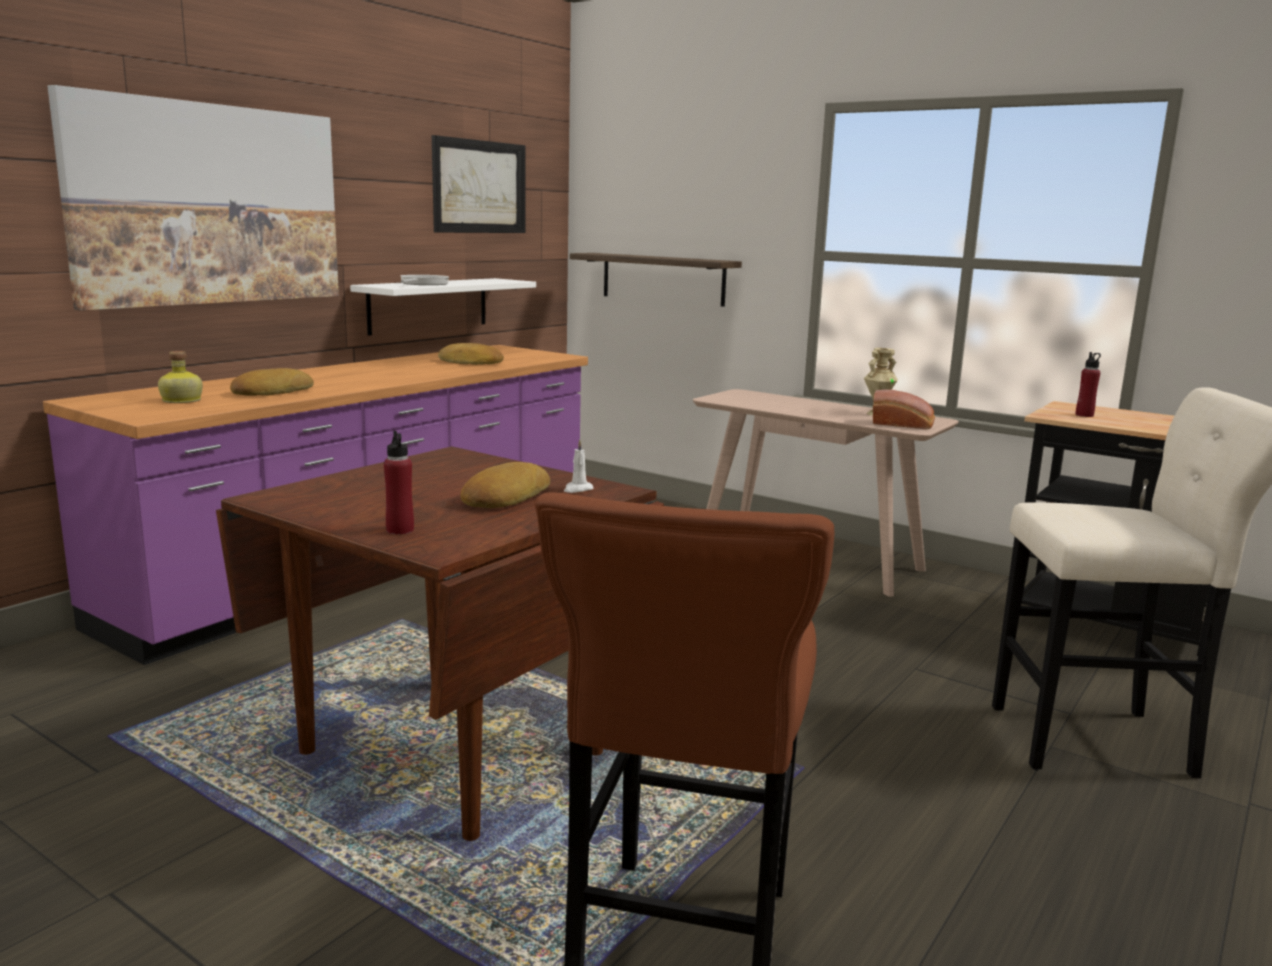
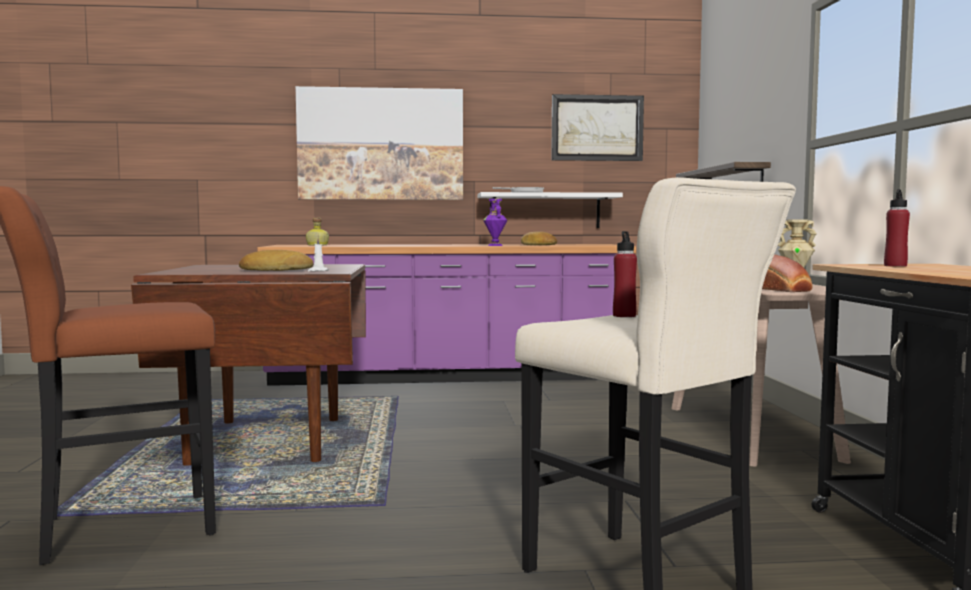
camera: 50 degrees right, 10 degrees down
(271, 392) = (367, 245): bread -> none
(400, 530) = (185, 270): red bottle -> red bottle (624, 316)
(443, 371) = (495, 245): none -> purple vase

